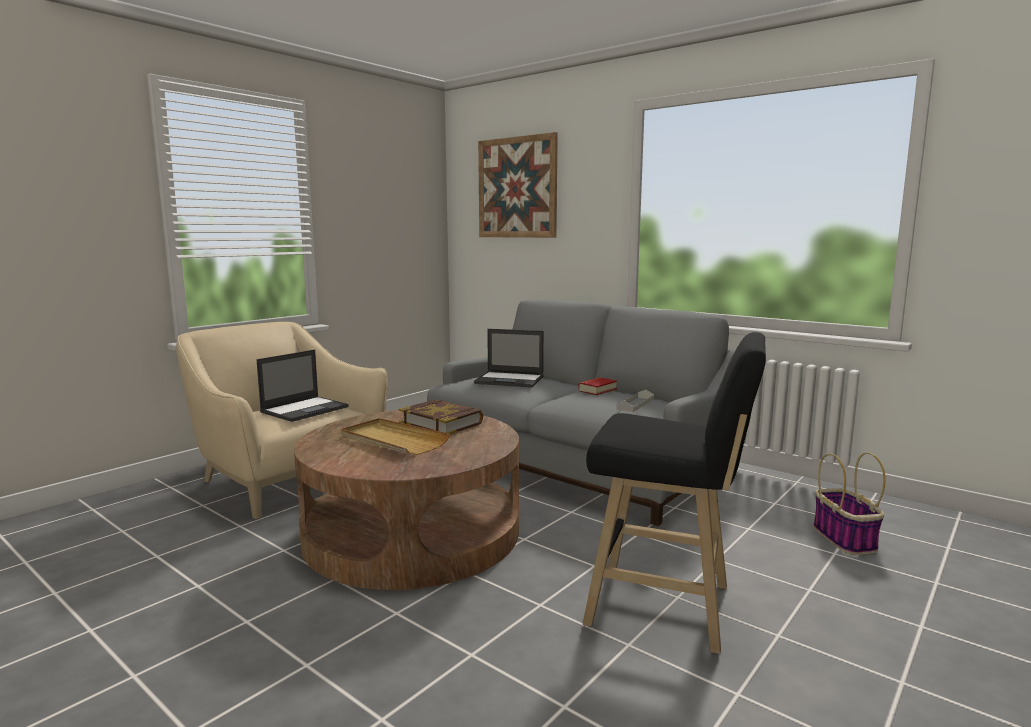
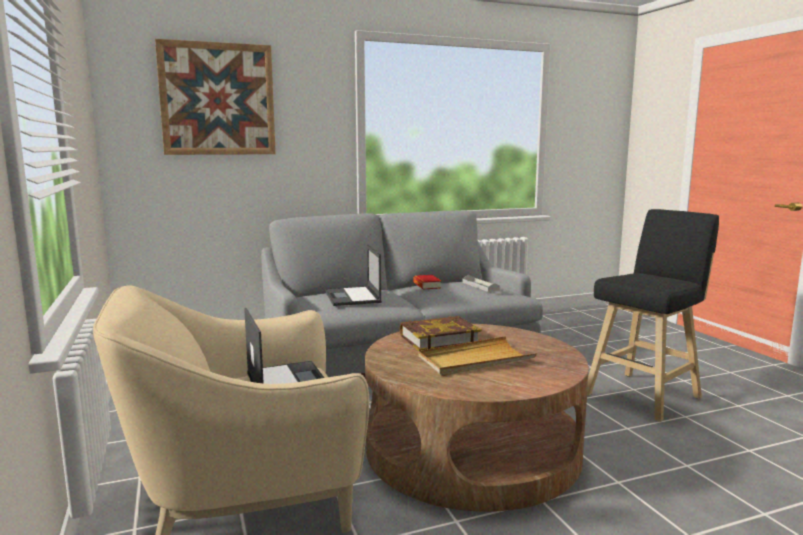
camera: 60 degrees left, 0 degrees up
(510, 380) = (353, 297): laptop -> laptop turned 120 degrees clockwise
(845, 539) = (586, 335): basket -> none

